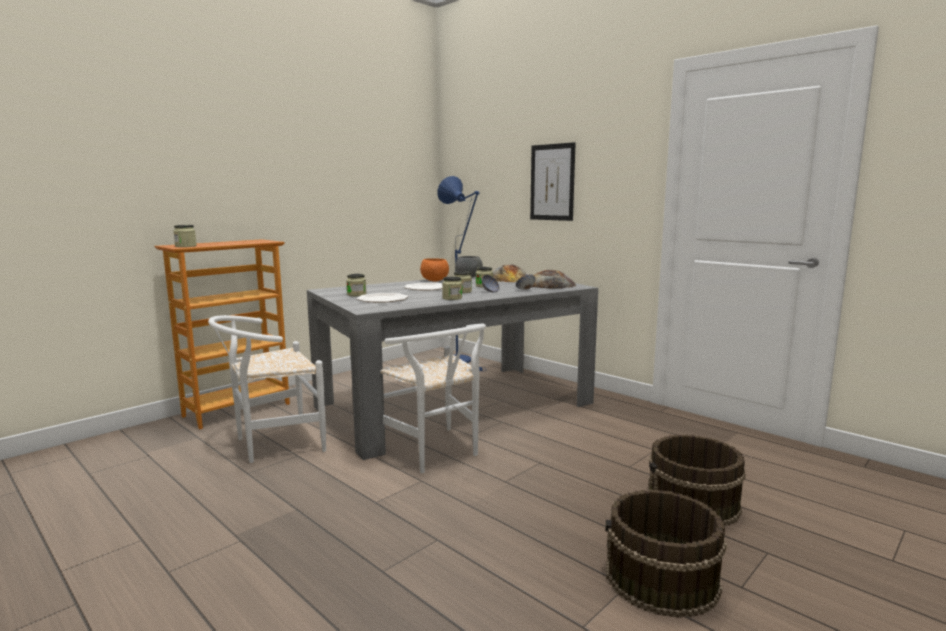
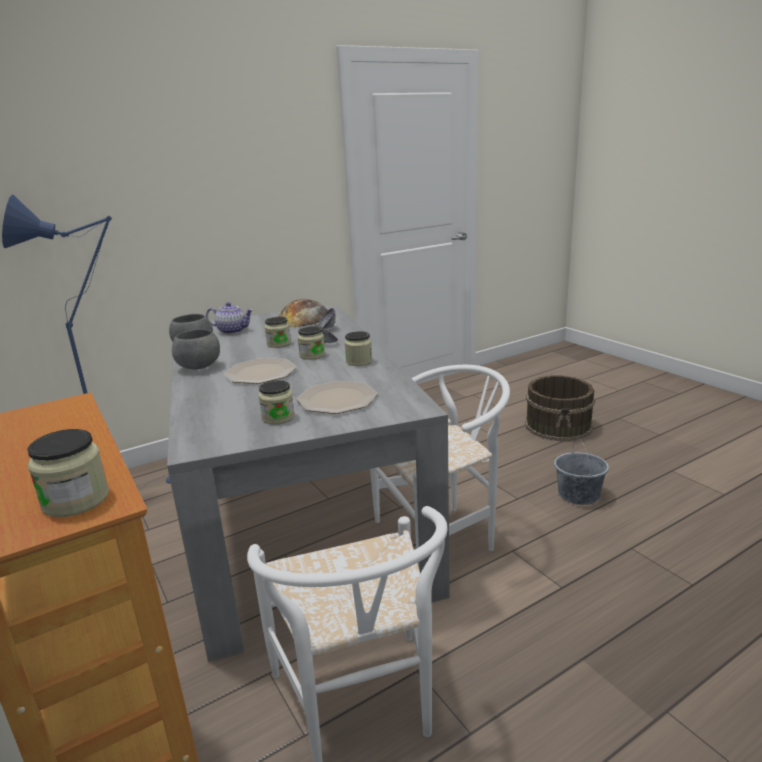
camera: 75 degrees left, 10 degrees up
(434, 281) = (199, 367): orange bowl -> grey bowl
(508, 278) = (232, 331): bread -> teapot
(527, 513) = (578, 495): none -> grey bucket
(552, 182) = (202, 190): picture -> none
(661, 579) = (660, 457): brown bucket -> none

